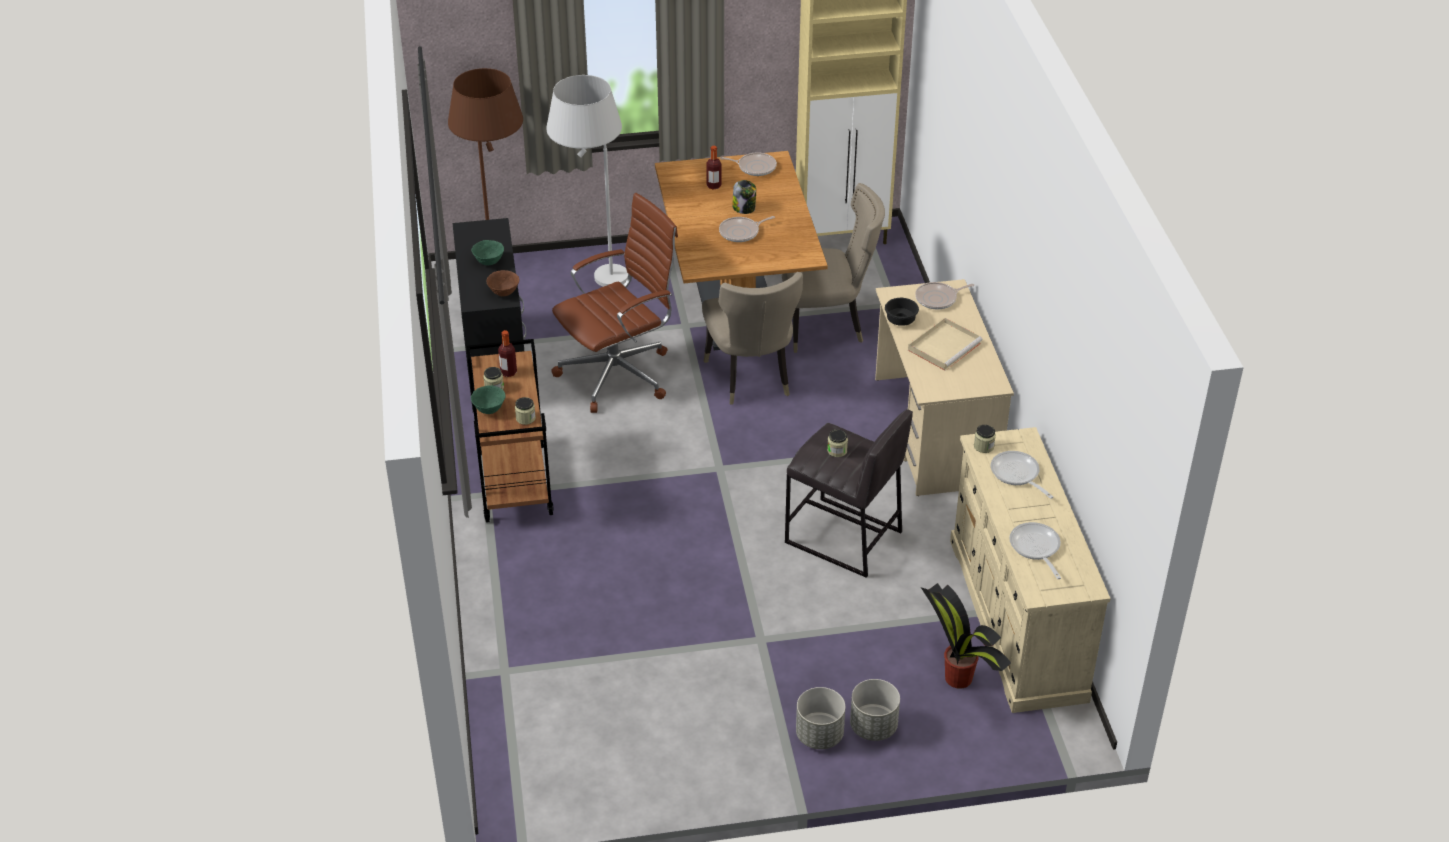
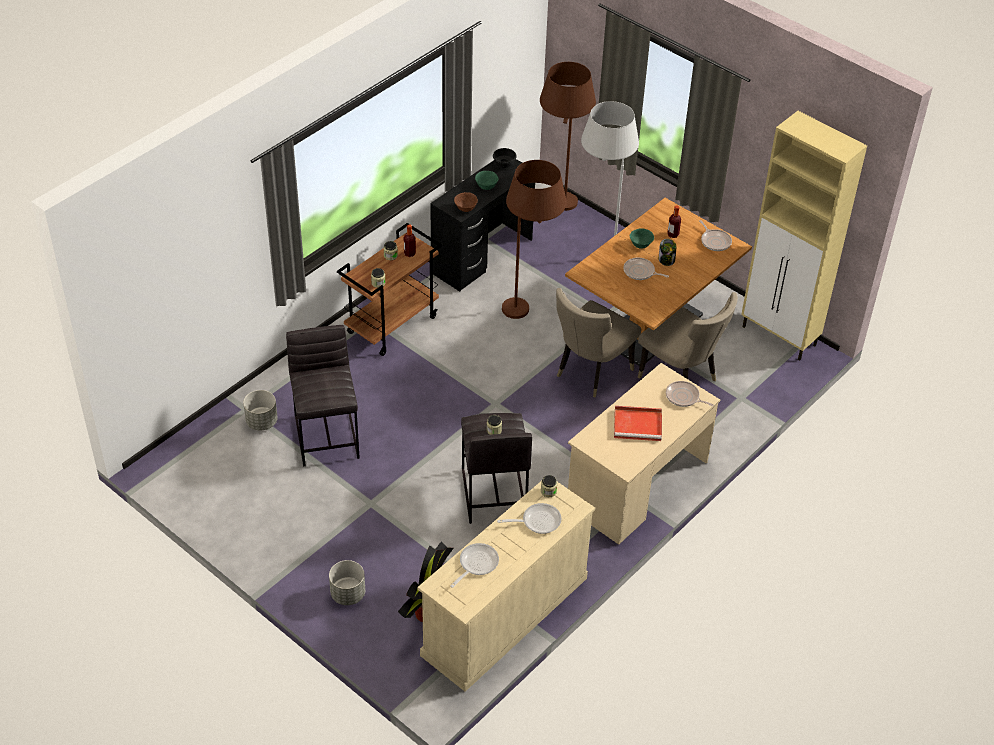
camera: 50 degrees right, 5 degrees up
(489, 409) = (370, 265): green bowl -> green bowl (641, 245)
(619, 373) = (530, 312): brown office chair -> brown floor lamp
(623, 622) = (327, 436): none -> grey stool
(819, 735) = (319, 572): grey planter -> grey planter (261, 421)
(900, 320) = (641, 390): black bowl -> black bowl (504, 163)
(944, 346) = (638, 425): beige tray -> red tray
(1017, 475) = (537, 521): frying pan -> frying pan turned 60 degrees clockwise

